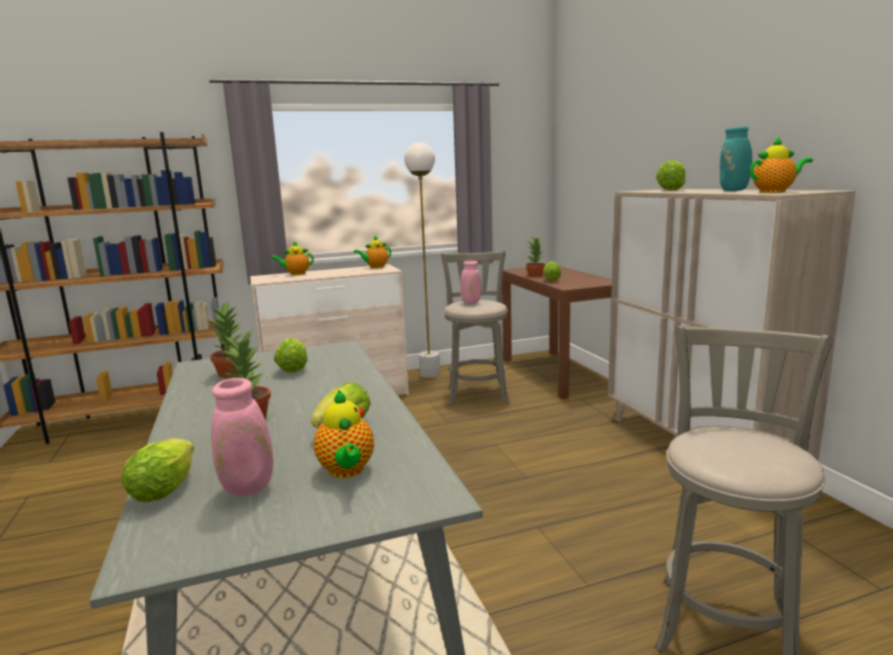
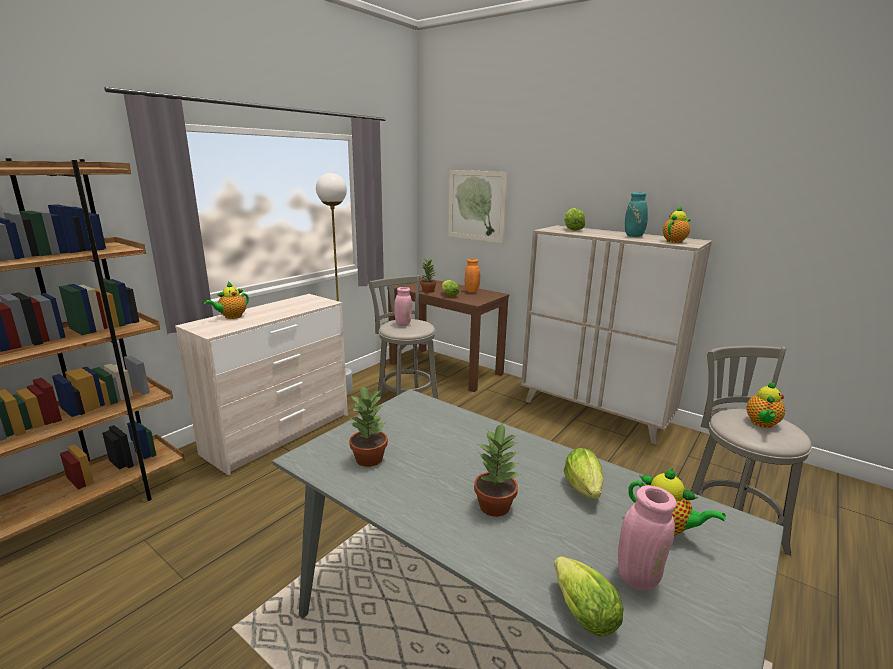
camera: 35 degrees left, 5 degrees up
(293, 368) = (418, 436): lettuce -> none
(375, 267) = (304, 299): teapot -> teapot (762, 424)
(584, 279) = (472, 292): none -> orange vase
(601, 174) = (476, 206): none -> picture

